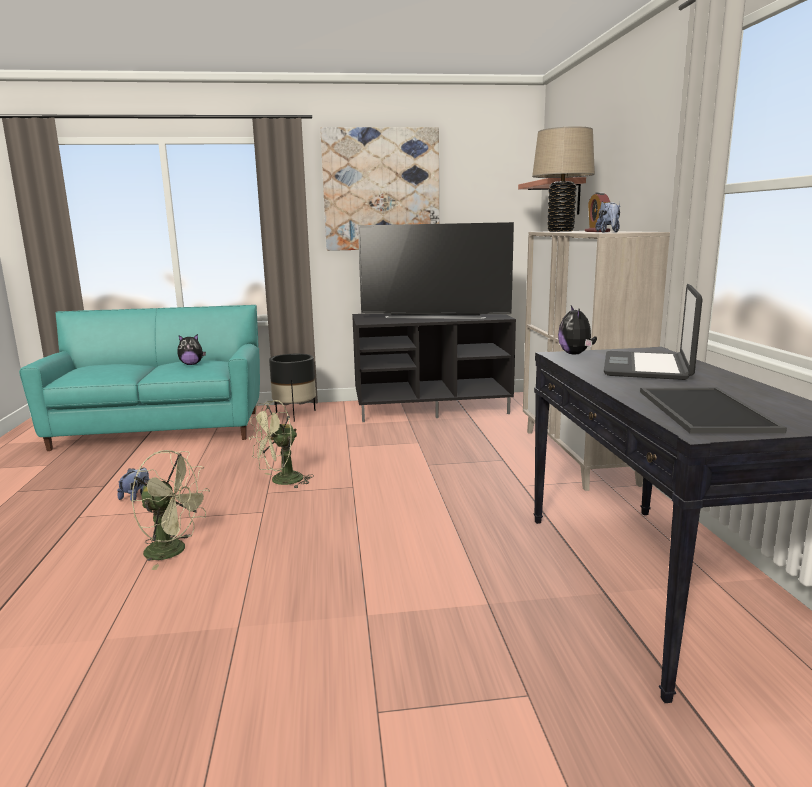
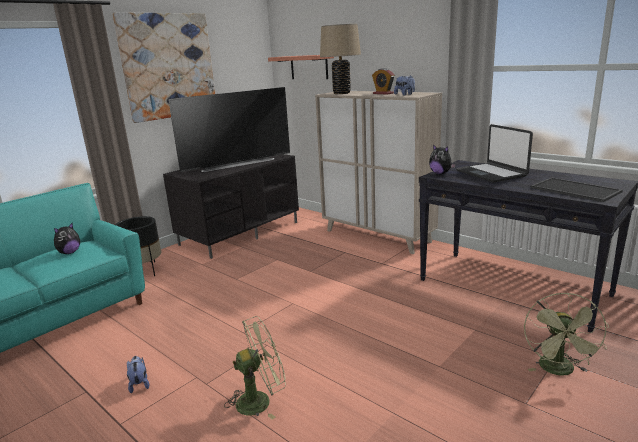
camera: 40 degrees left, 5 degrees up
(281, 481) = (237, 321): green fan -> green fan (559, 371)

